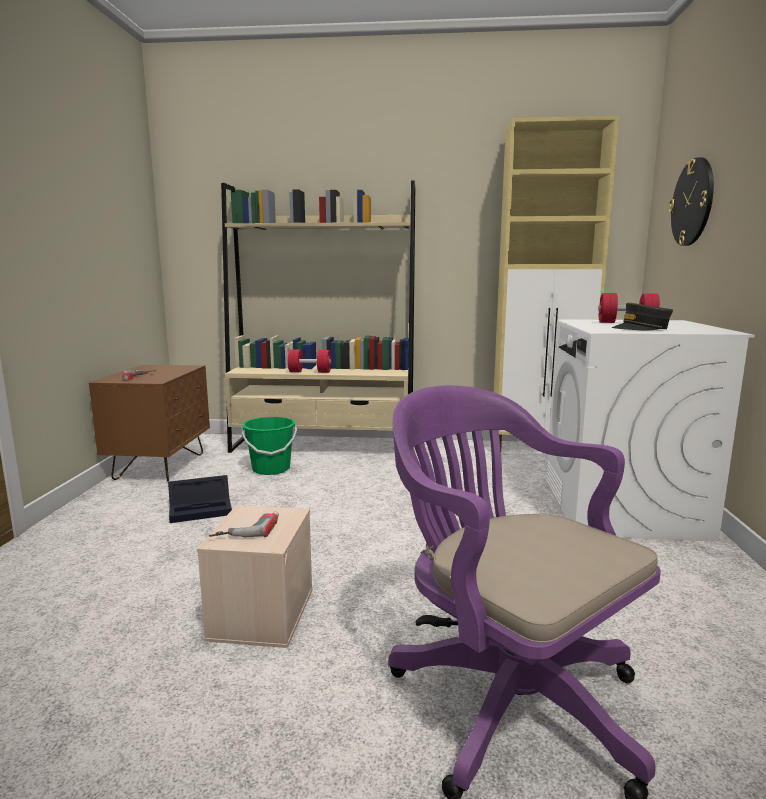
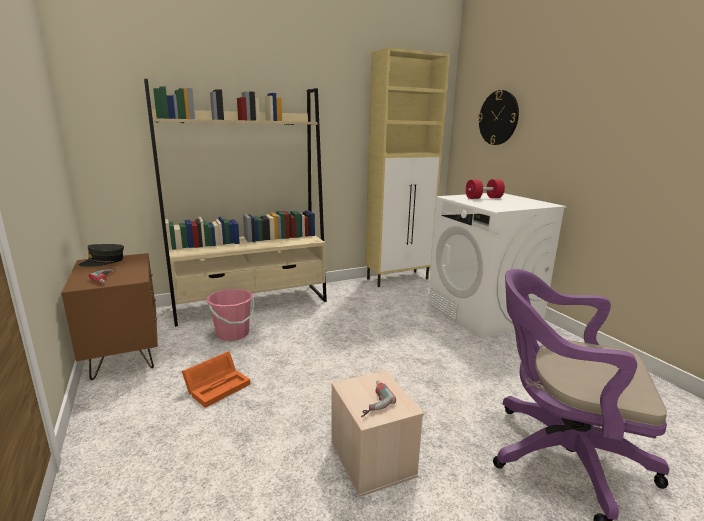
camera: 30 degrees left, 5 degrees up
(202, 509) = (219, 386): black storage box -> orange storage box
(271, 469) = (233, 334): green bucket -> pink bucket
(310, 372) = (245, 247): red dumbbell -> none
(641, 328) = (507, 204): grey cap -> grey cap (103, 261)

